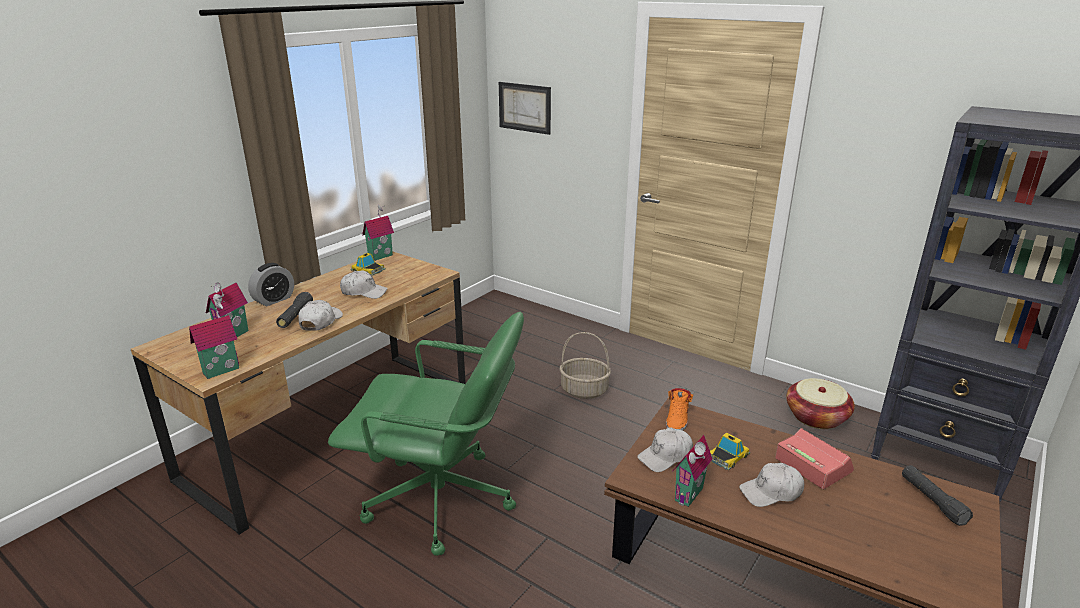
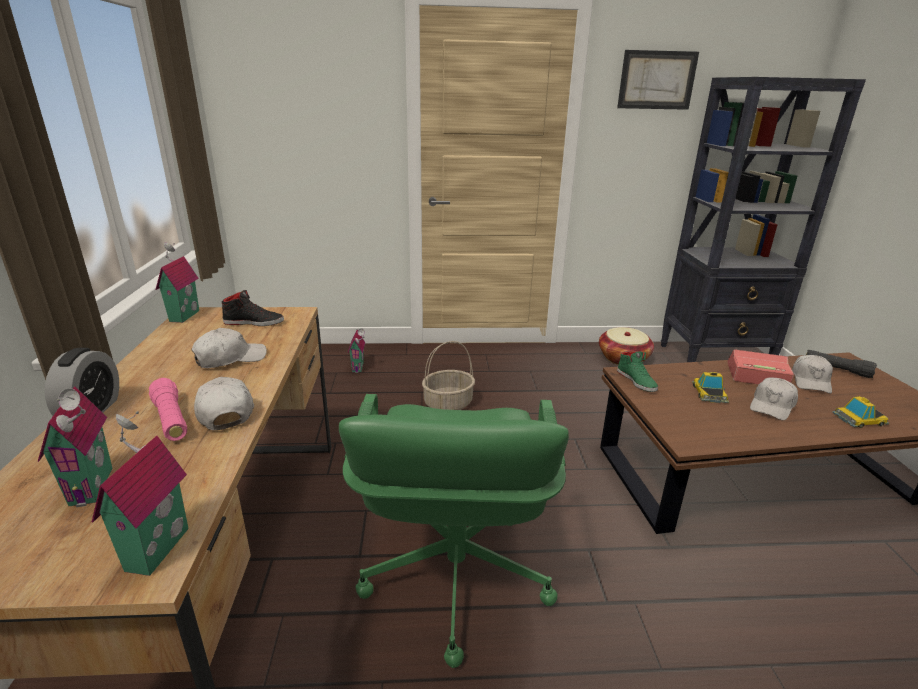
camera: 40 degrees left, 0 degrees up
(295, 317) = (171, 419): black flashlight -> pink flashlight
(368, 270) = (192, 334): toy car -> toy car (859, 419)
(408, 272) = (254, 322): none -> black shoe
(441, 501) = (454, 577): green office chair -> green office chair turned 120 degrees clockwise
(525, 107) = (265, 120): picture -> picture (657, 80)
(665, 456) = (678, 413): white cap -> white cap (811, 381)
(677, 419) = (637, 380): orange shoe -> green shoe
(691, 495) = (742, 434): toy house -> toy house (359, 367)

